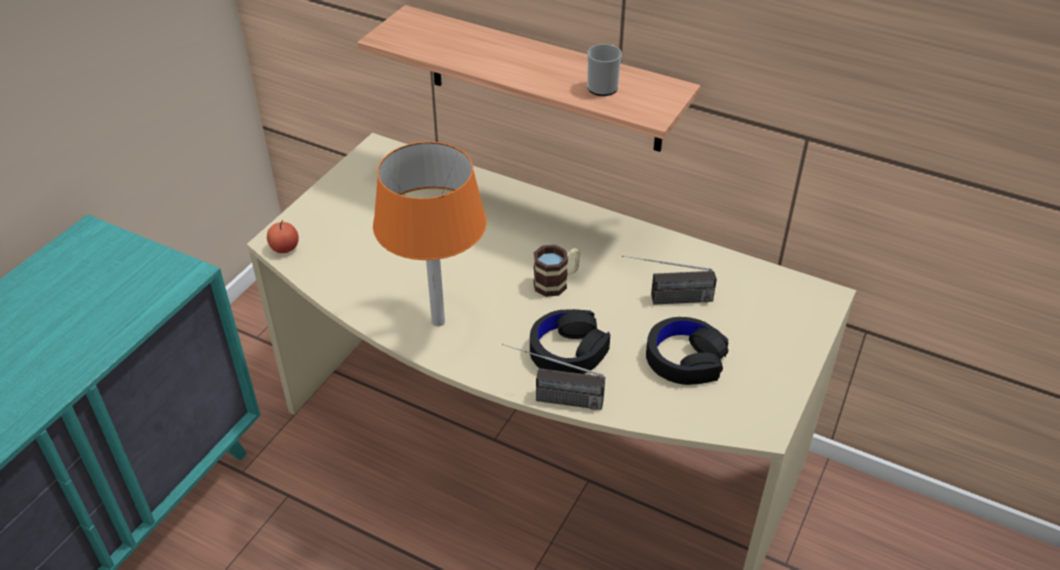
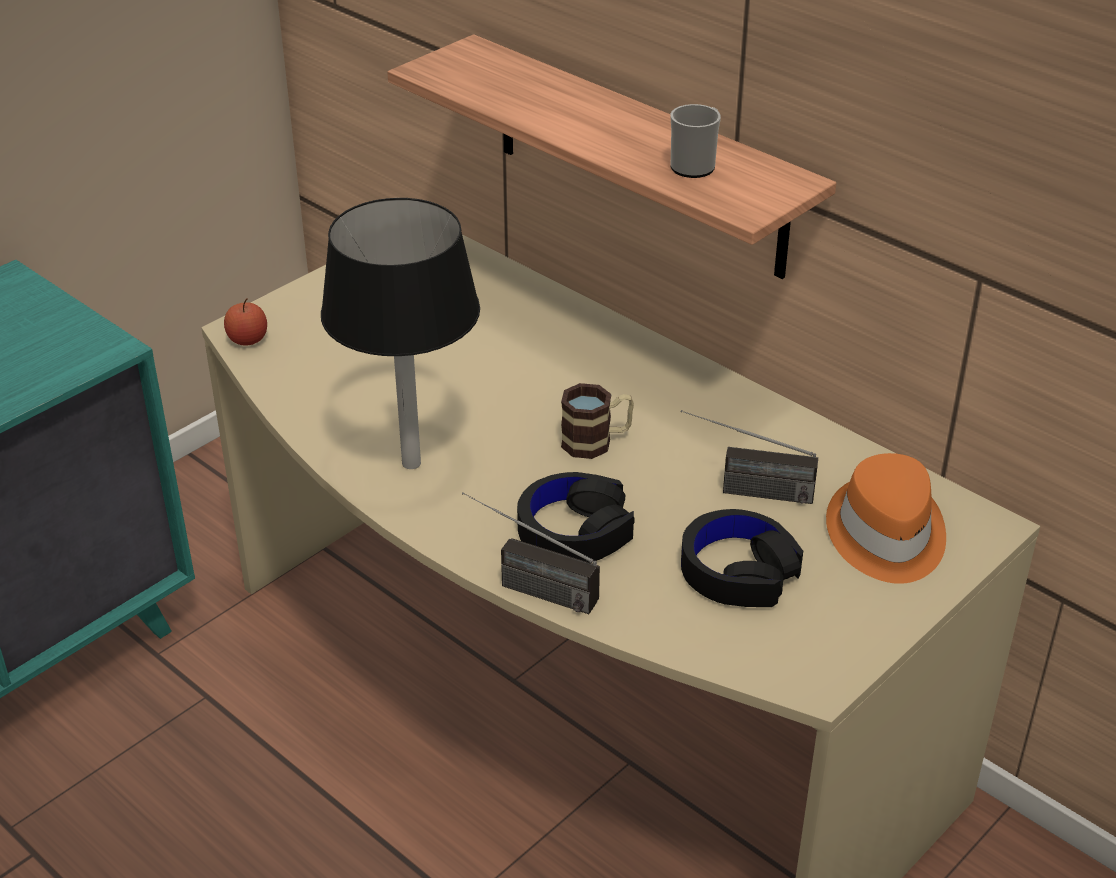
camera: 15 degrees right, 5 degrees down
(438, 321) = (412, 463): orange table lamp -> black table lamp
(766, 315) = (885, 535): none -> orange hat

